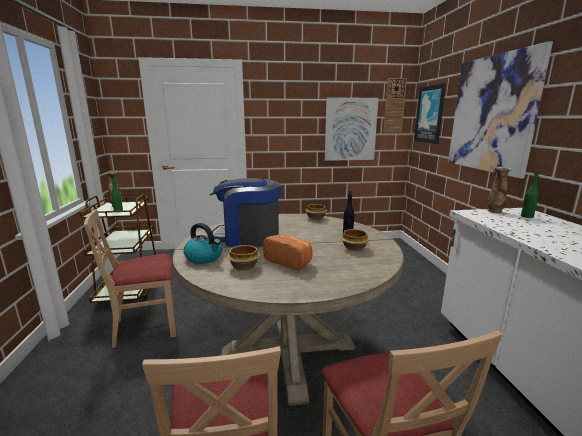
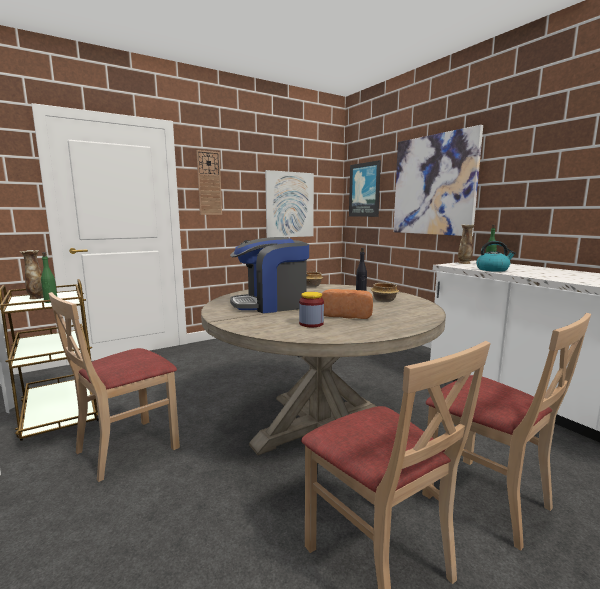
camera: 25 degrees left, 5 degrees down
(204, 257) = (256, 323): kettle -> kettle (493, 269)
(243, 267) = (311, 324): bowl -> jar
(394, 105) = (327, 182): wall clock -> wall clock (209, 183)

